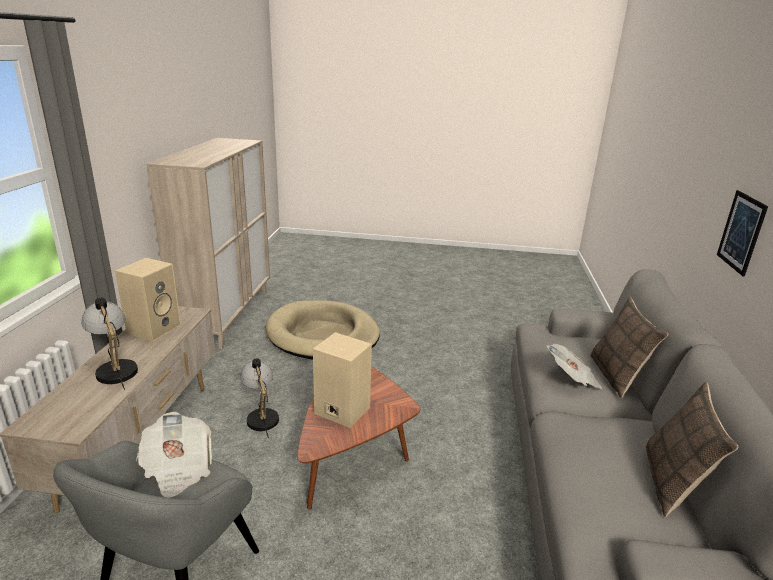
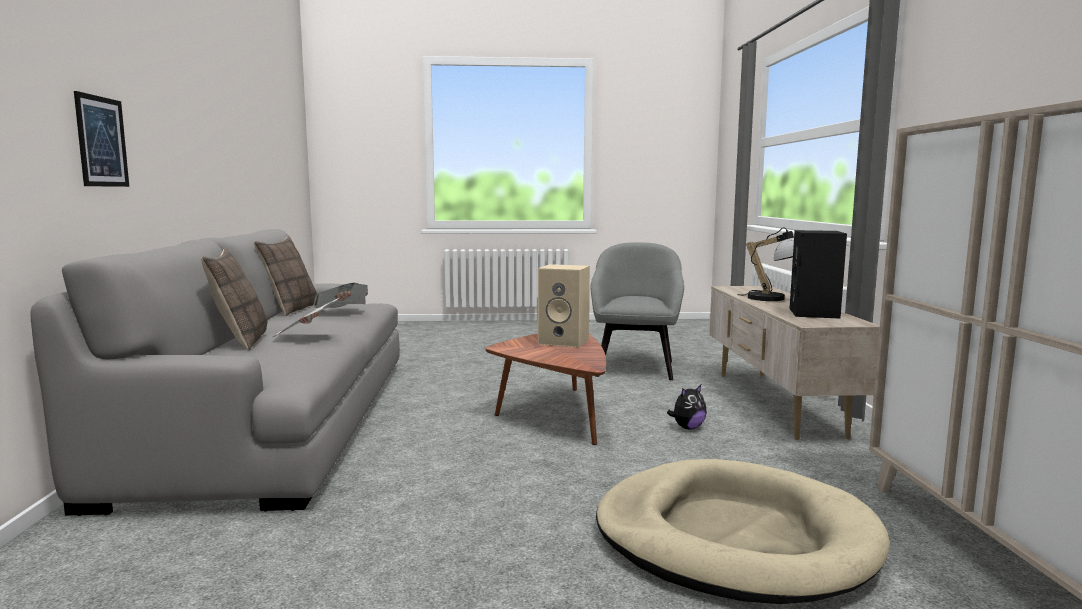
camera: 170 degrees right, 15 degrees down
(154, 328) = (815, 313): beige speaker -> black speaker
(178, 469) = (645, 301): newspaper -> newspaper (341, 311)
(261, 415) = (687, 427): table lamp -> plush toy

